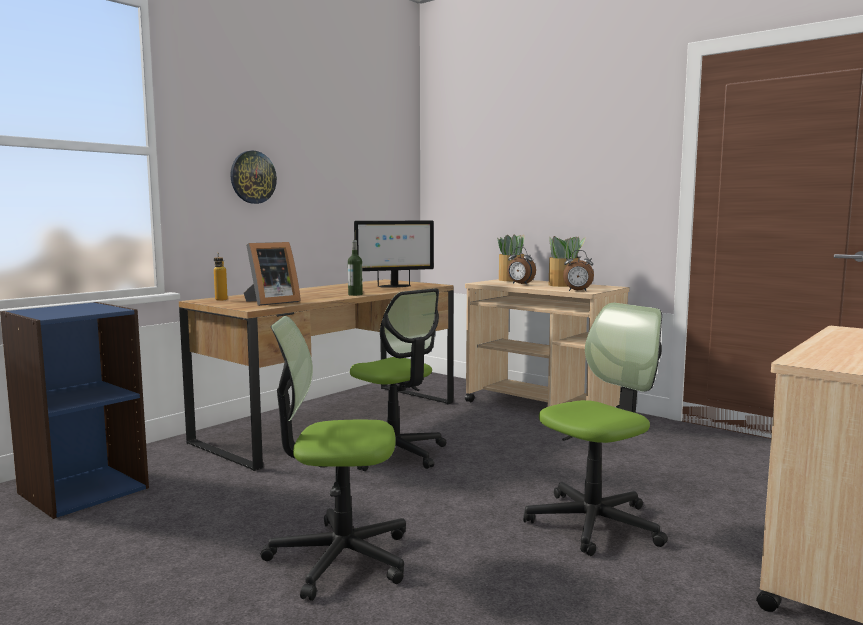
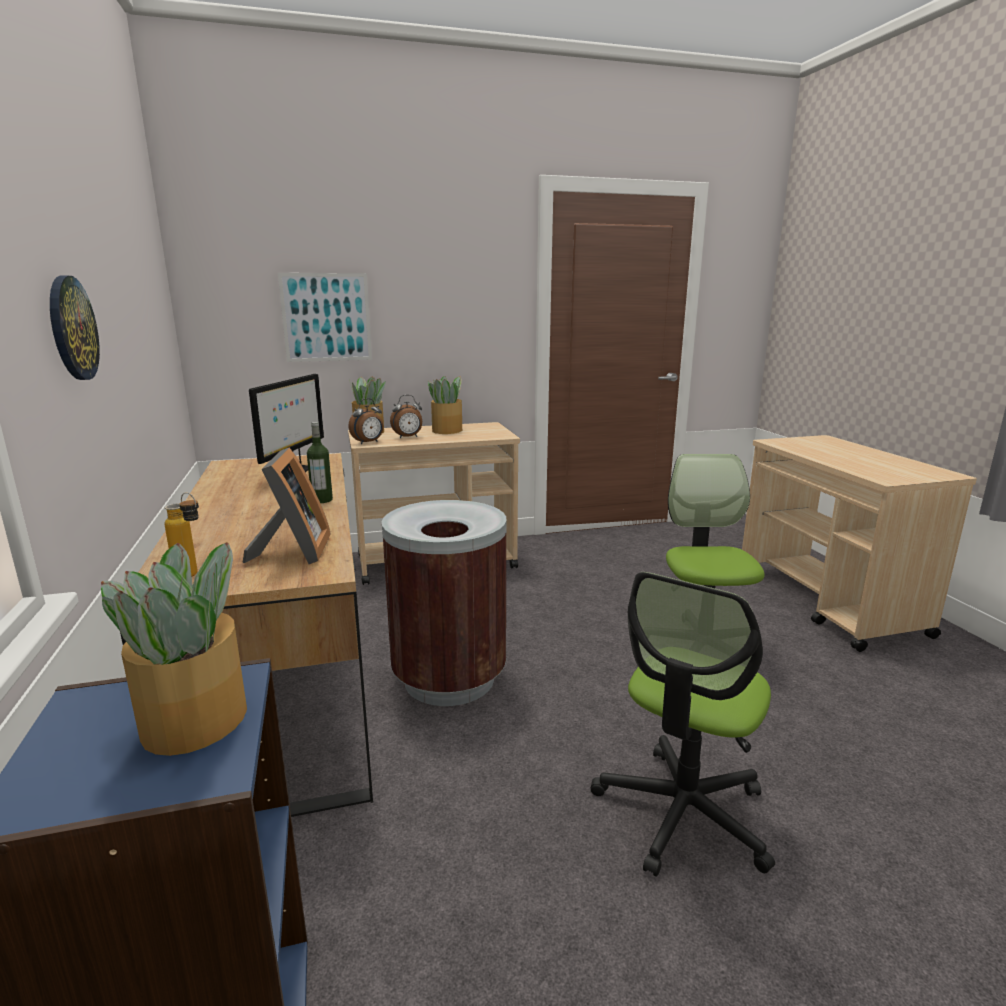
camera: 55 degrees left, 10 degrees up
(83, 311) = (198, 719): none -> potted plant
(395, 453) = (449, 678): office chair -> brown trash can
(503, 187) = (326, 317): none -> picture
(577, 291) = (492, 436): alarm clock -> alarm clock (368, 442)

